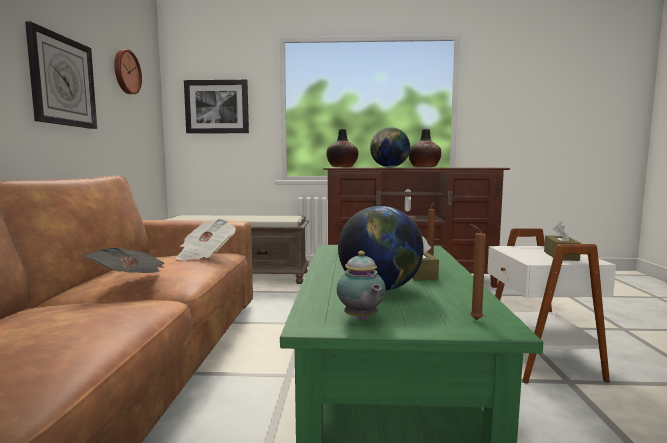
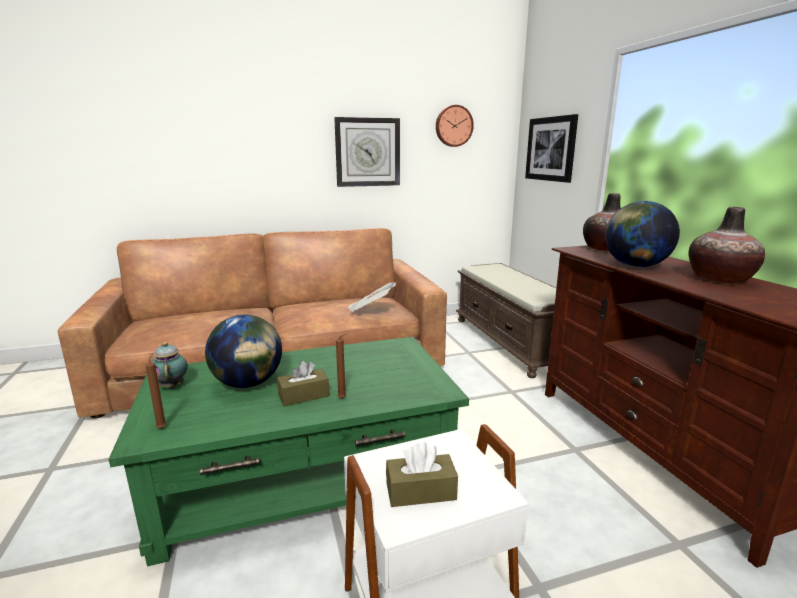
camera: 70 degrees right, 10 degrees up
(130, 281) = (288, 311): newspaper -> none
(361, 319) = (172, 385): teapot -> teapot turned 105 degrees clockwise

